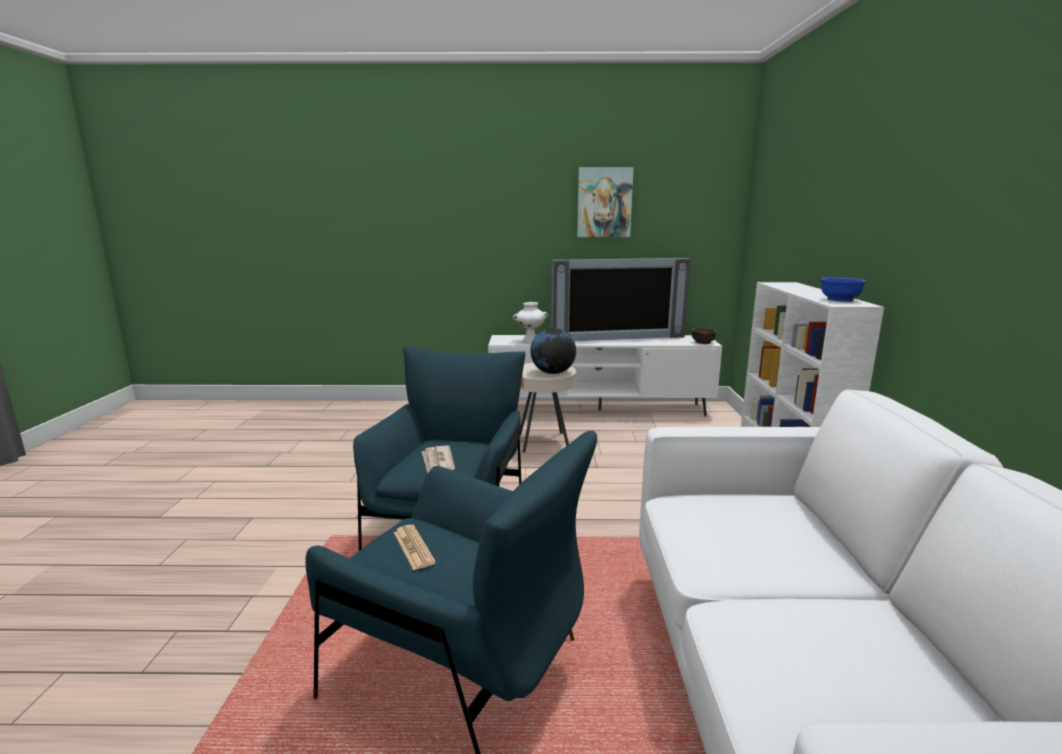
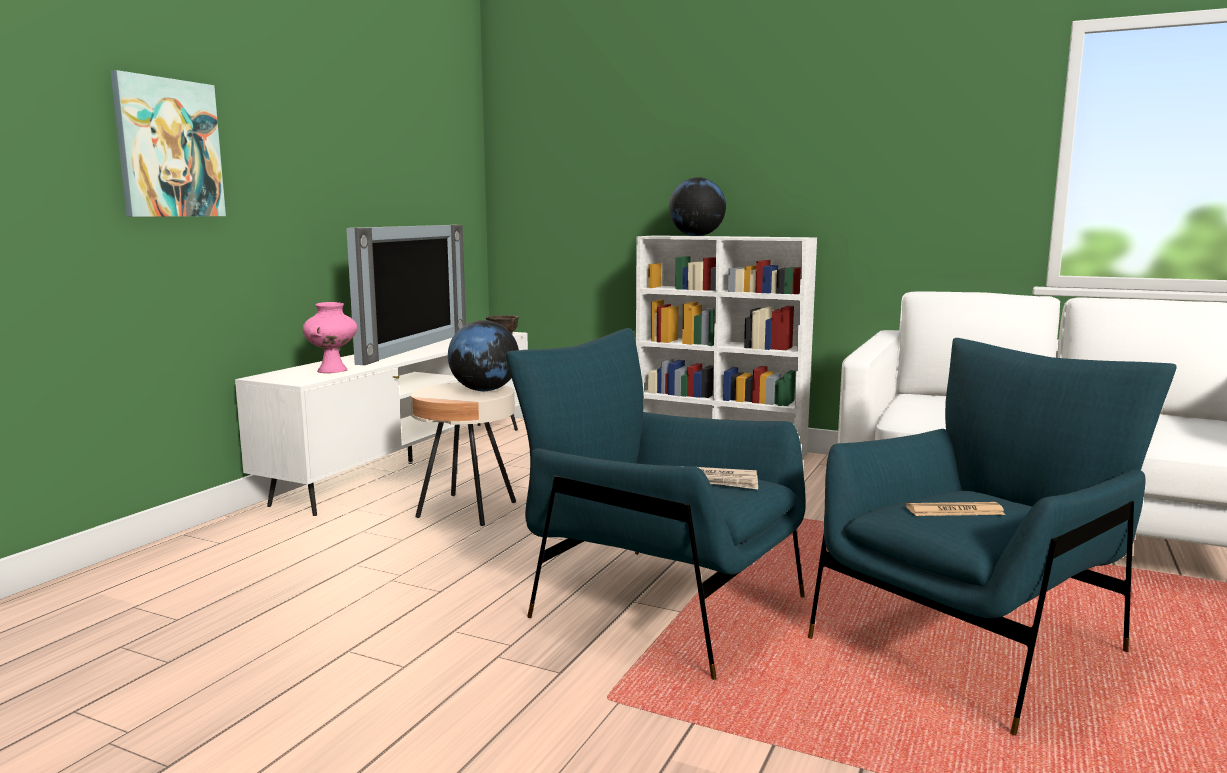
camera: 65 degrees left, 5 degrees down
(530, 341) = (332, 371): white vase -> pink vase
(604, 202) = (360, 141): picture -> picture (168, 148)
(799, 288) = (696, 236): none -> globe
(839, 300) = (776, 237): blue bowl -> none

